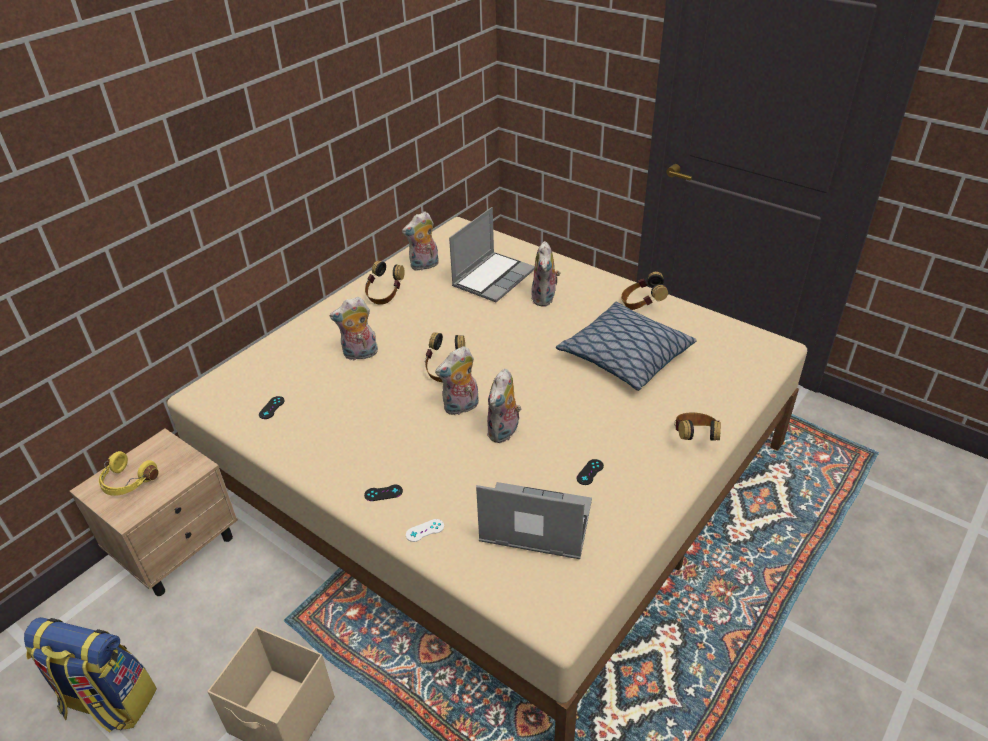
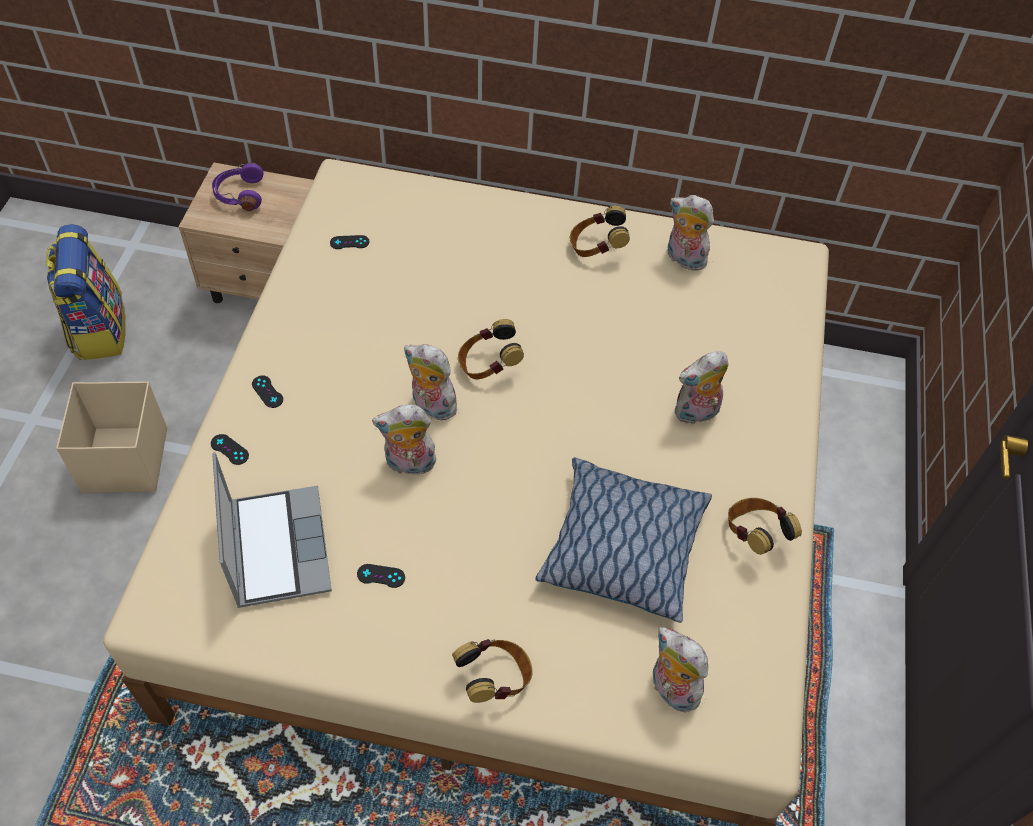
camera: 60 degrees right, 15 degrees up
(127, 482) = (239, 194): yellow headphones -> purple headphones
(359, 355) = (473, 274): plush toy -> plush toy (670, 689)
(425, 530) = (229, 449): white game controller -> black game controller
(493, 278) = (705, 340): laptop -> none

